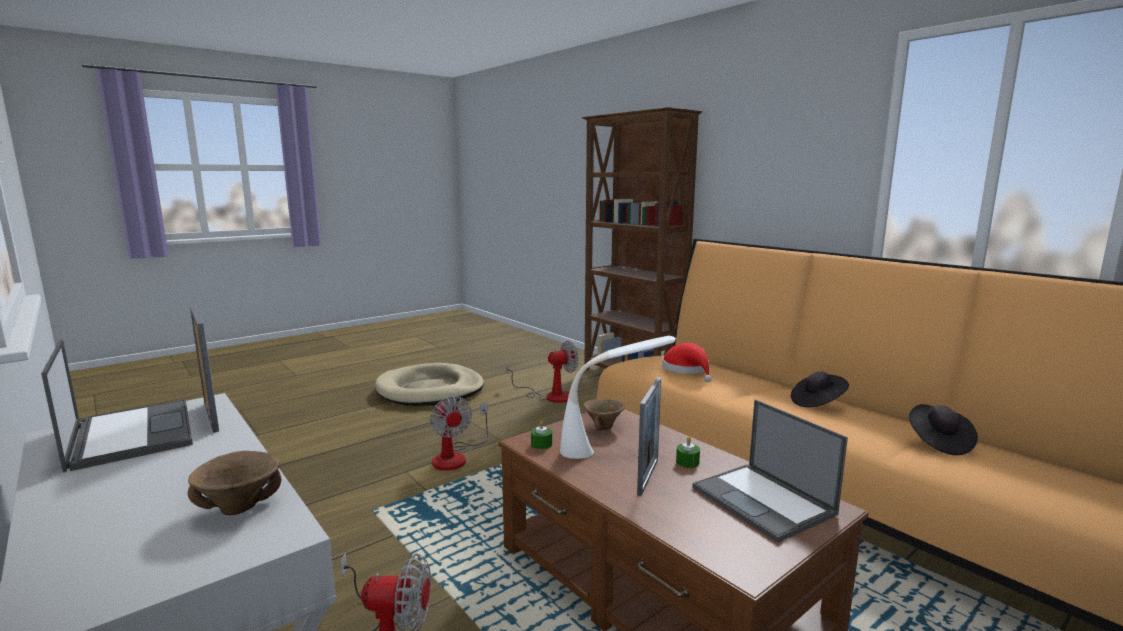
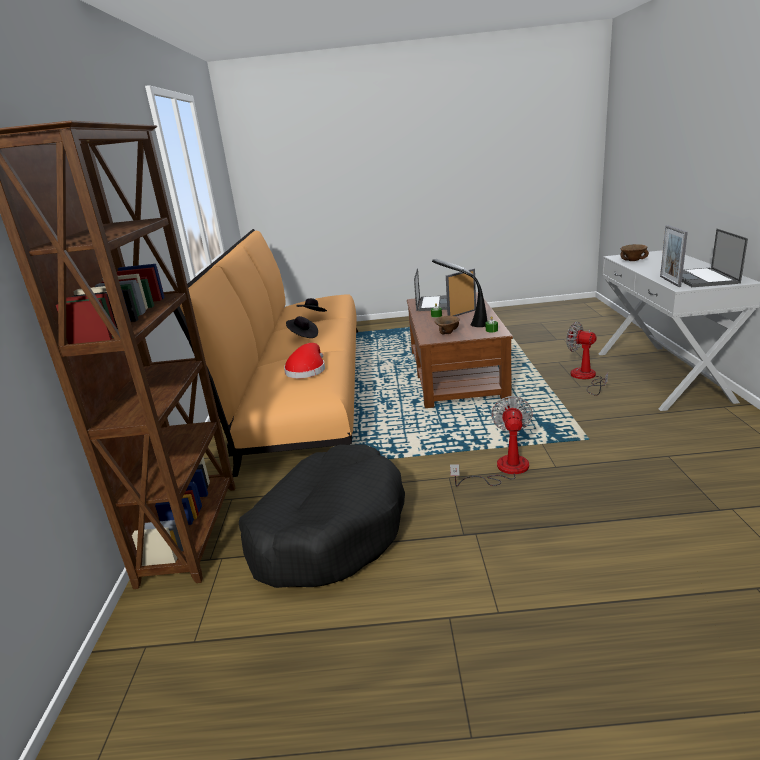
camera: 140 degrees left, 10 degrees up
(430, 390) = (470, 620): beige dog bed -> none
(550, 396) = (328, 531): fan -> black dog bed
(615, 452) = (461, 322): white table lamp -> black table lamp

